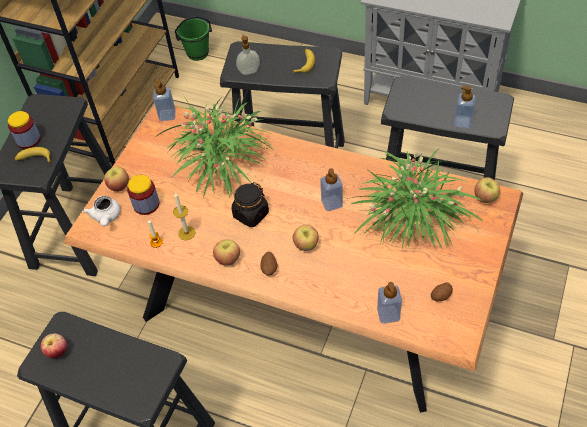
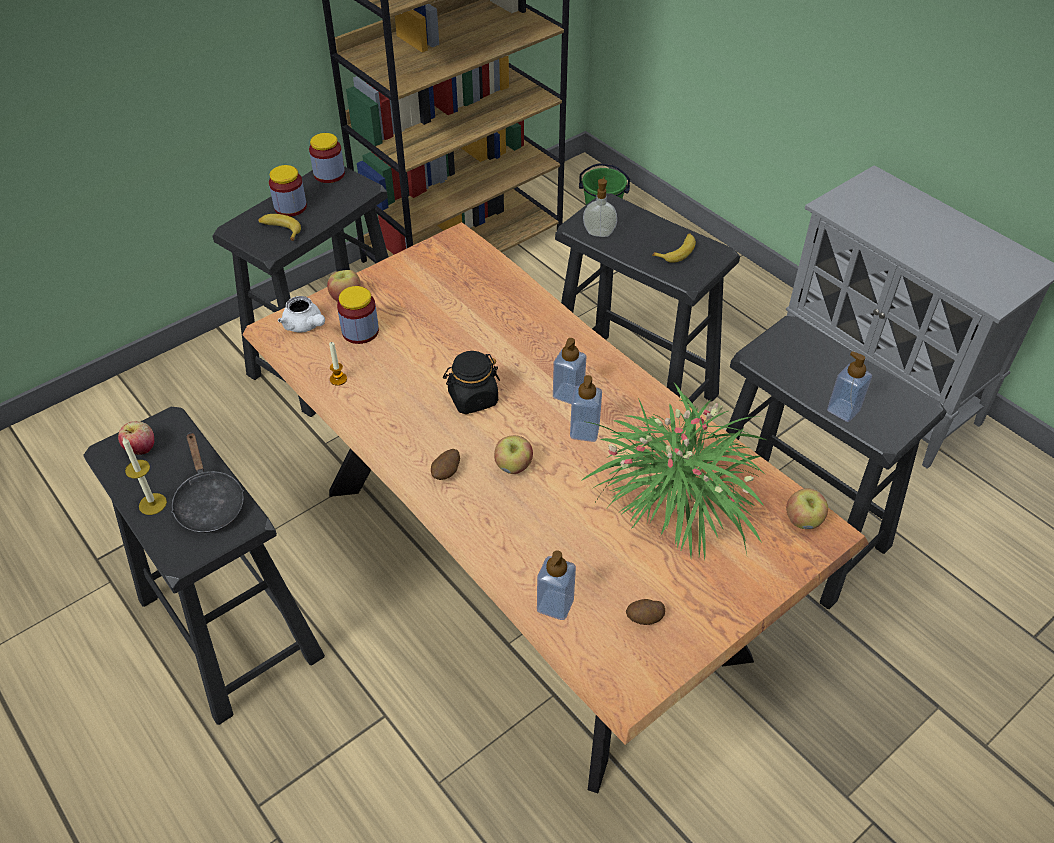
camera: 25 degrees right, 5 degrees down
(38, 104) = (329, 174): none -> jar
(106, 217) = (305, 326): white teapot -> white teapot turned 60 degrees counterclockwise
(132, 363) = (209, 503): none -> black frying pan
(167, 115) = (461, 242): soap dispenser -> soap dispenser (568, 394)
(186, 233) = (381, 385): candle -> candle (152, 504)
(222, 162) = (484, 322): potted plant -> none
(228, 259) = (406, 437): apple -> none

